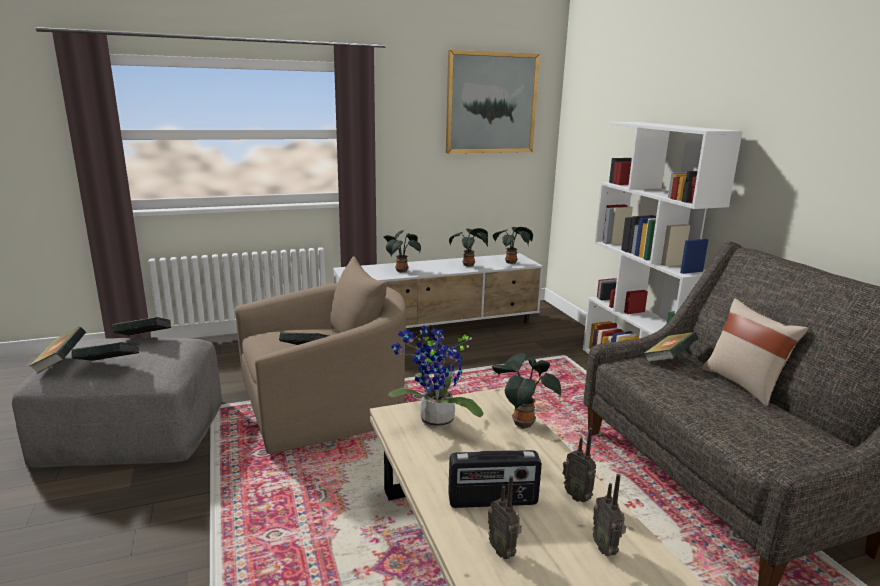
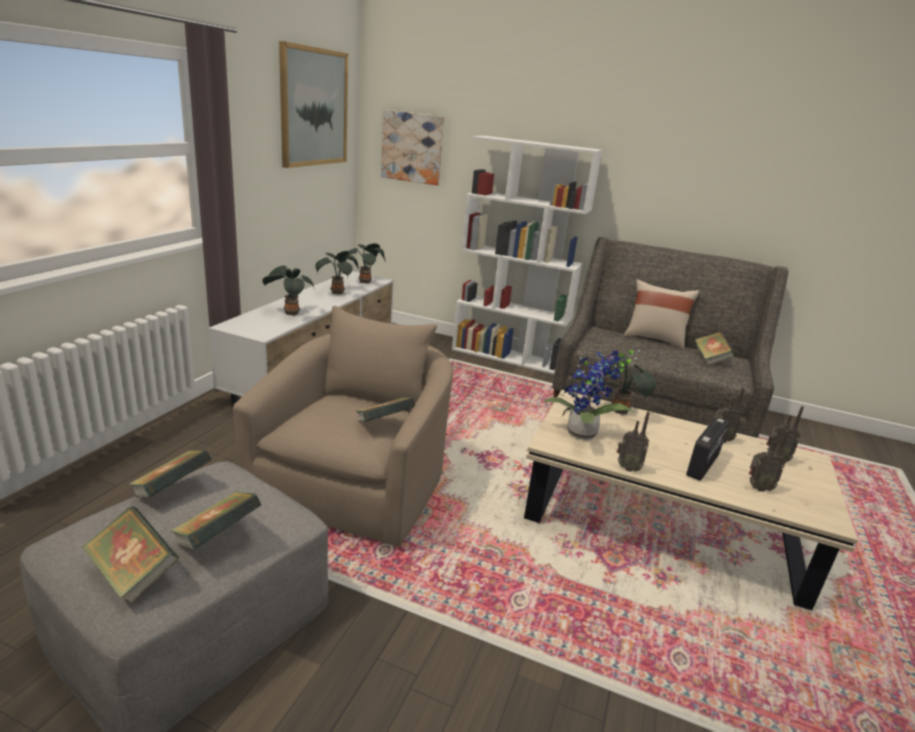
camera: 50 degrees left, 5 degrees up
(411, 461) = (627, 468): none -> radio
(590, 138) = (412, 147): none -> picture
(668, 360) = (601, 336): book -> book (710, 359)

